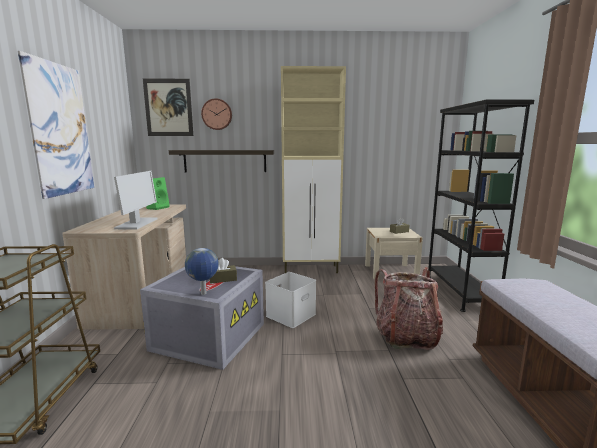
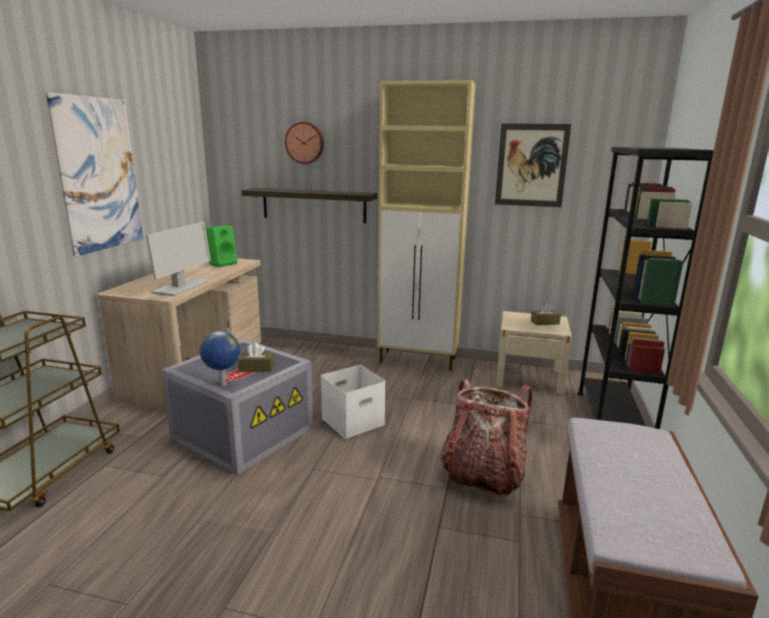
camera: 15 degrees right, 5 degrees up
(168, 107) = (246, 133): picture -> picture (531, 165)

